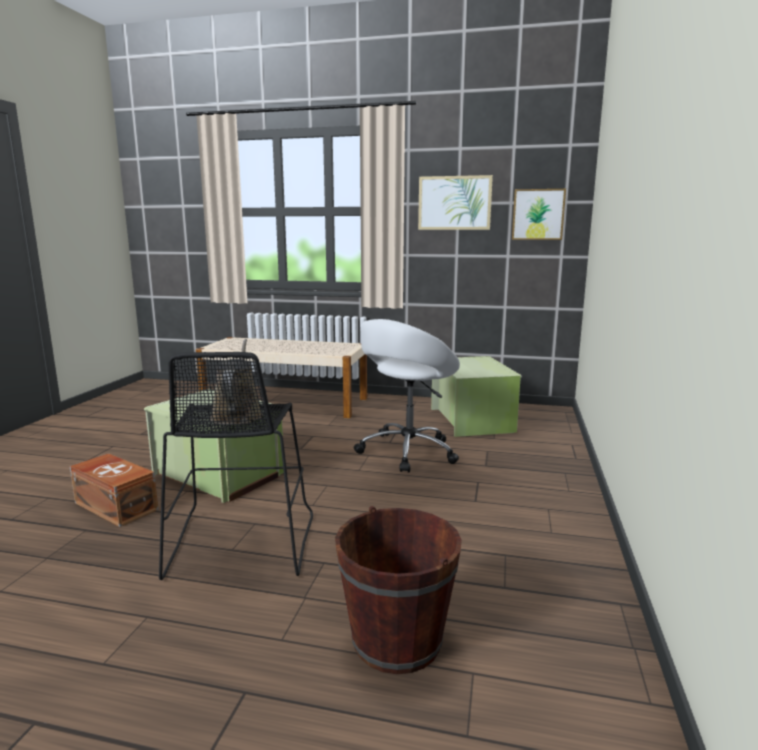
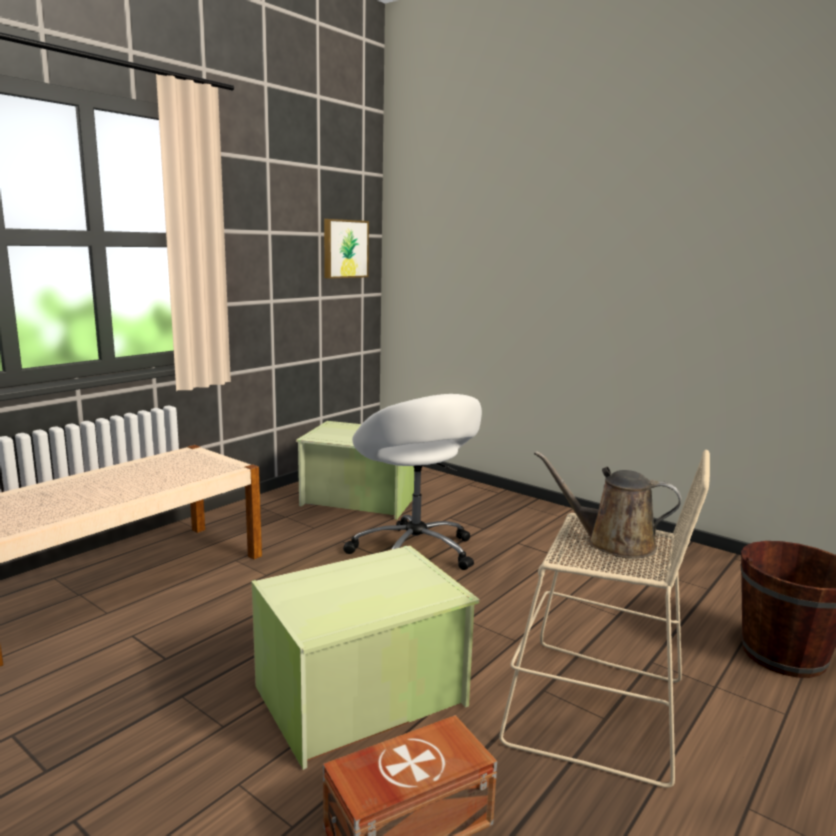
camera: 65 degrees left, 0 degrees up
(241, 544) = (592, 709): black stool -> beige stool
(454, 203) = (268, 232): picture -> none

